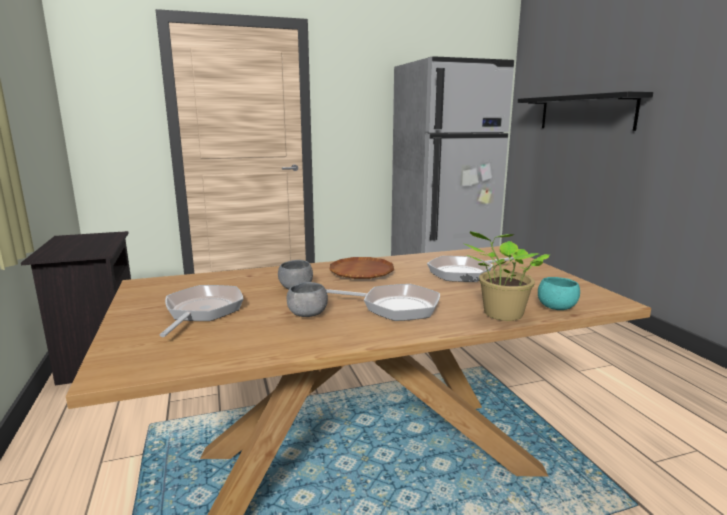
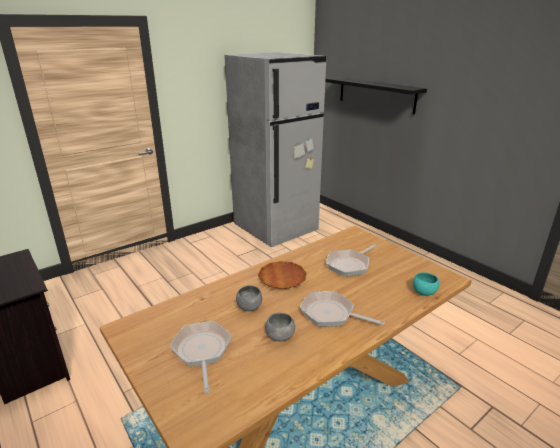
camera: 20 degrees left, 10 degrees up
(395, 307) = (331, 314): frying pan -> frying pan turned 150 degrees counterclockwise
(500, 314) = (397, 307): potted plant -> none

